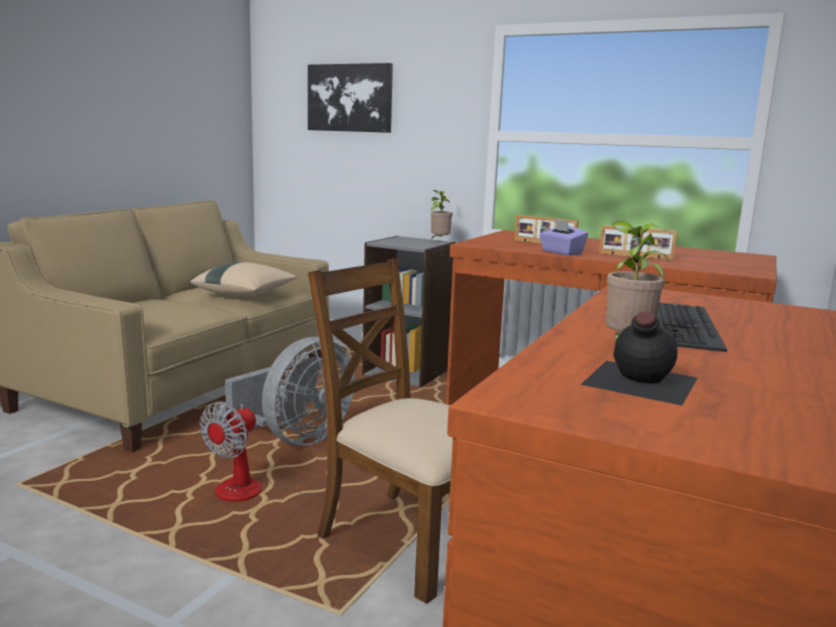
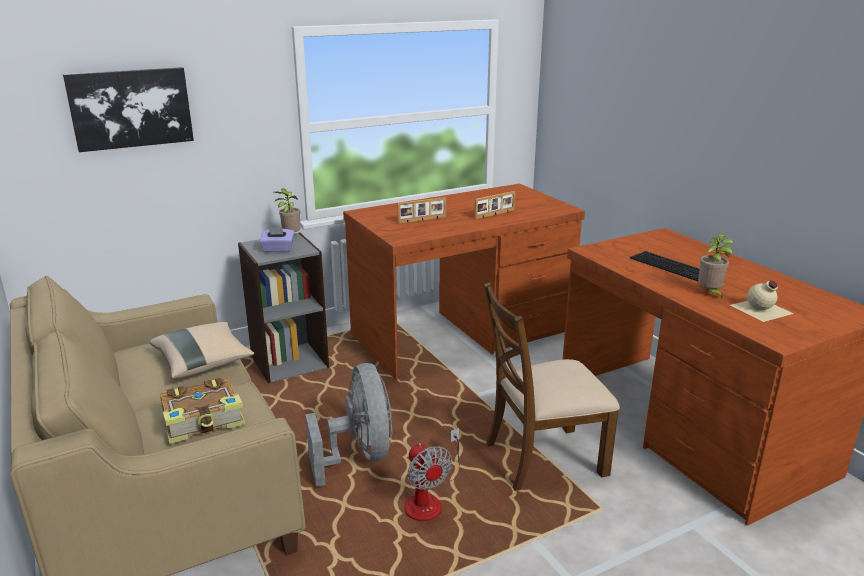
camera: 55 degrees left, 10 degrees up
(155, 309) = (204, 420): none -> book
(561, 252) = (462, 227): purple tissue box -> purple tissue box (278, 250)
(638, 381) = (761, 309): black bottle -> beige bottle

